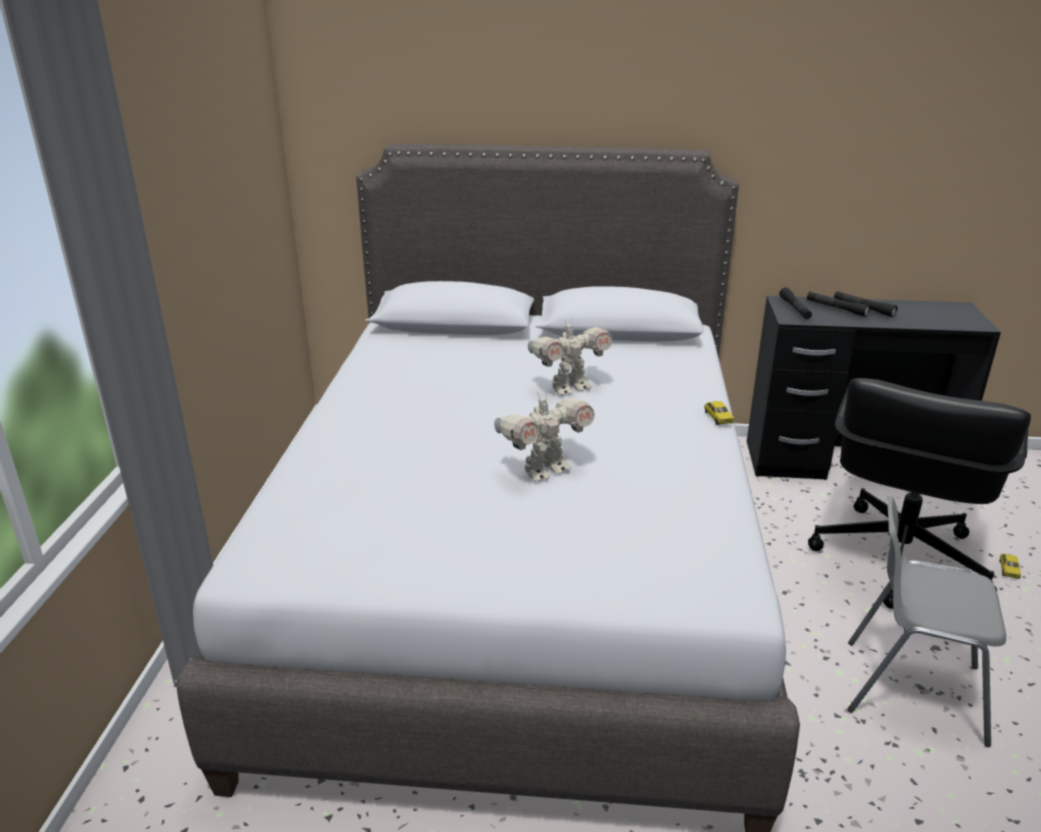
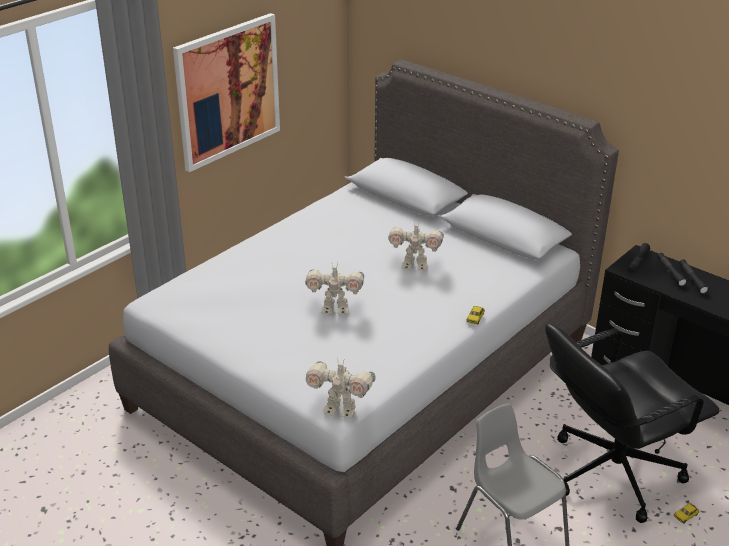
camera: 35 degrees right, 5 degrees up
(187, 207) = (228, 91): none -> picture
(738, 595) = (340, 409): none -> toy robot

